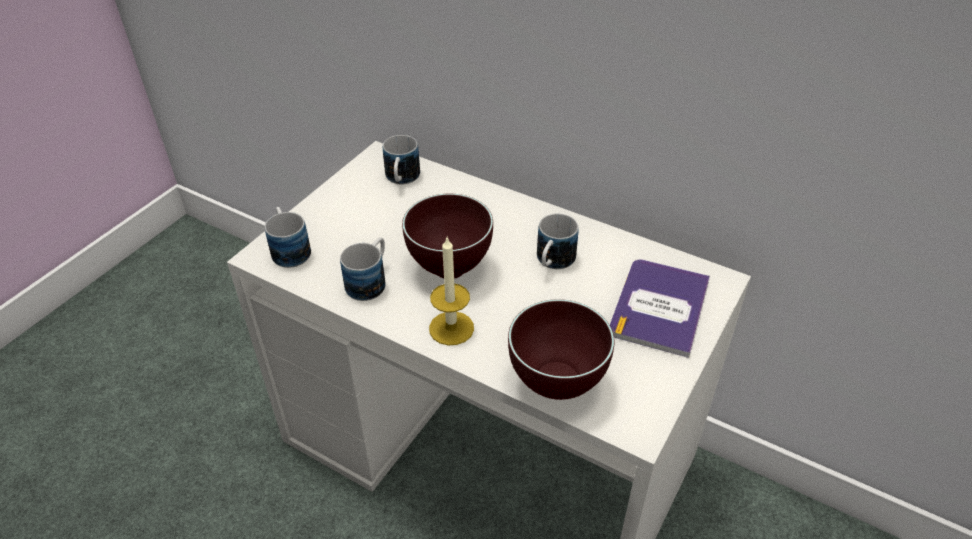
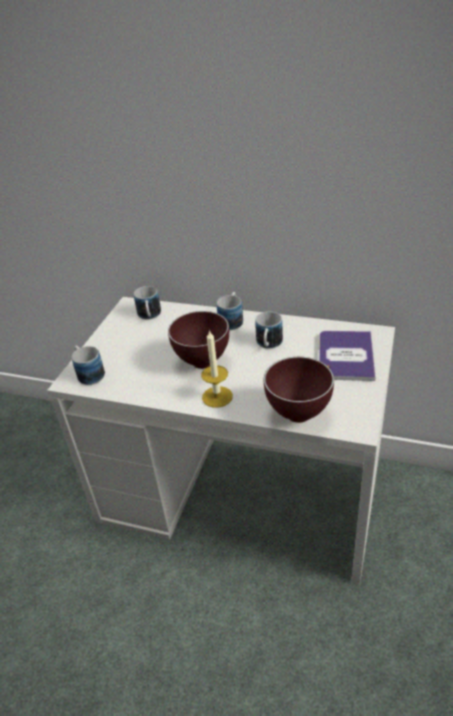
camera: 10 degrees left, 5 degrees down
(370, 281) = (152, 380): mug -> mug (232, 320)

